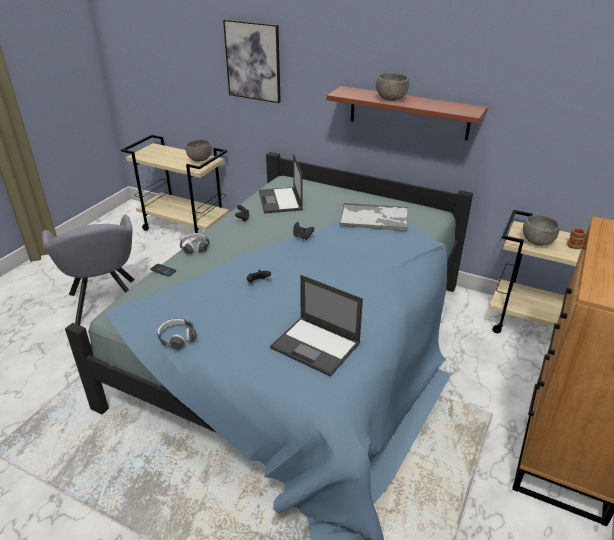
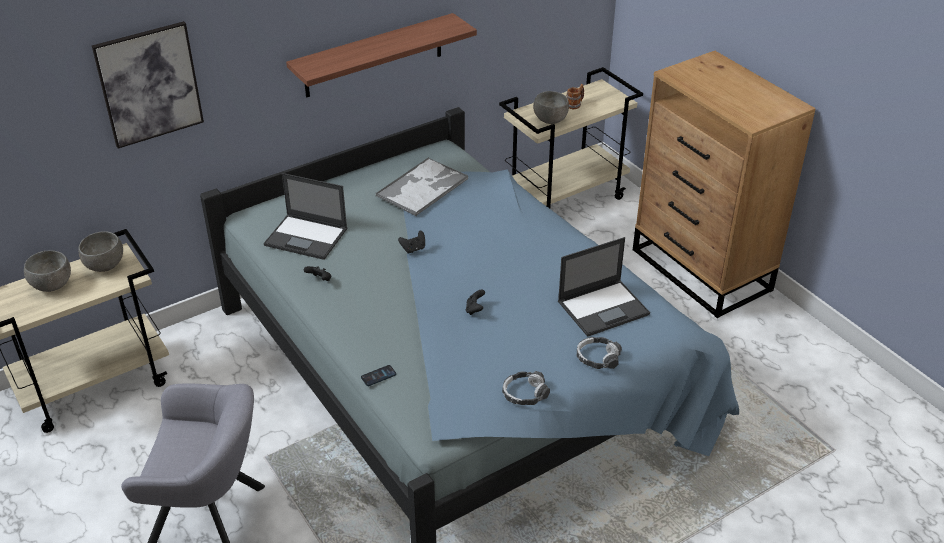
camera: 60 degrees left, 5 degrees up
(195, 247) = (349, 337): headphones -> headphones (597, 358)
(390, 99) = (371, 51): grey bowl -> grey bowl (52, 286)

